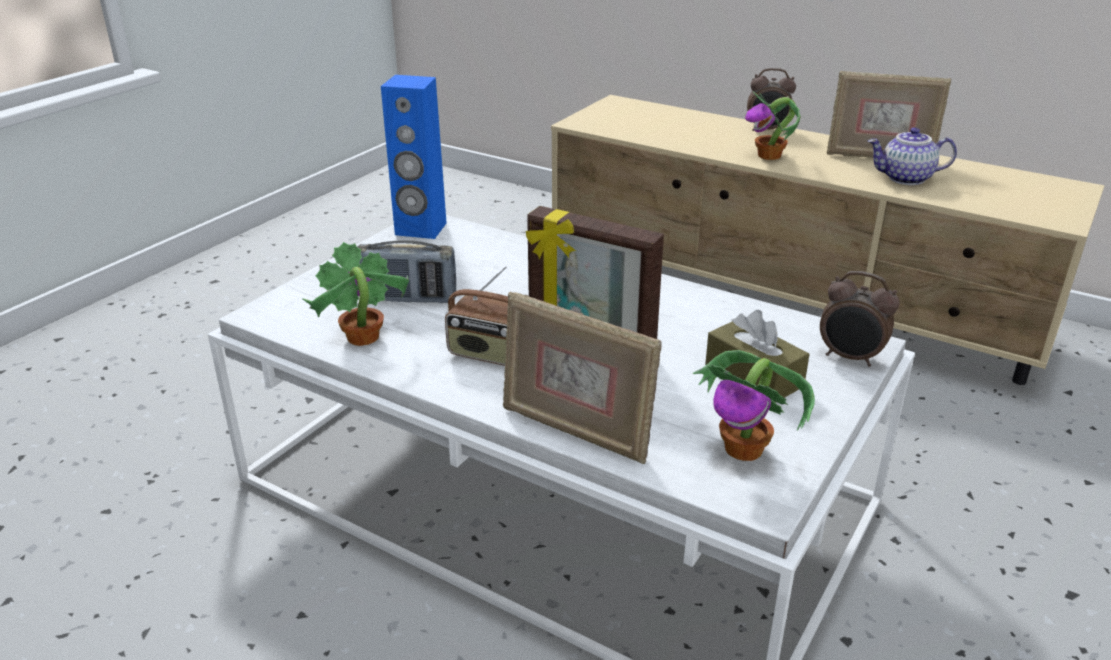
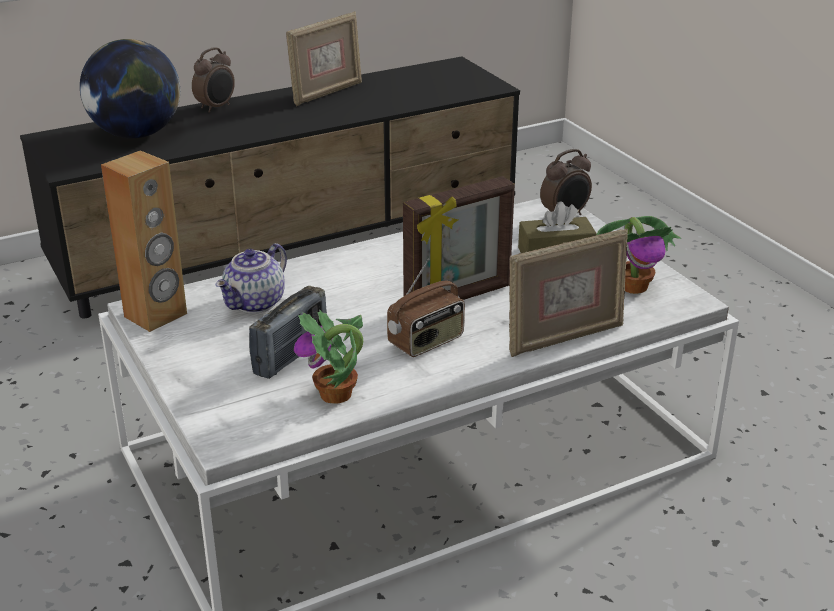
camera: 60 degrees left, 0 degrees up
(420, 229) = (156, 315): blue speaker -> brown speaker
(670, 123) = (136, 134): none -> globe
(769, 156) = (267, 125): potted plant -> none
(787, 303) = (293, 251): beige tv stand -> black tv stand
(905, 179) = (374, 100): teapot -> teapot (255, 304)

